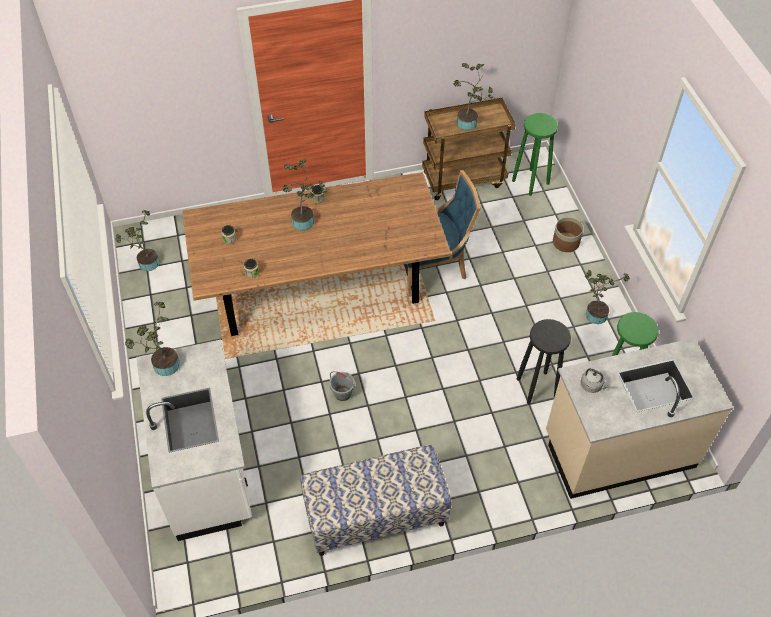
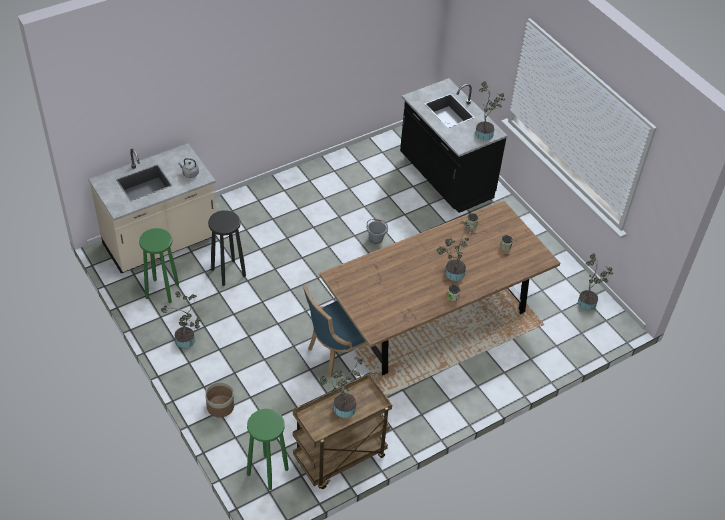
camera: 160 degrees right, 5 degrees down
(208, 470) = (445, 178): white counter -> black counter
(375, 516) = (323, 175): bench -> none

